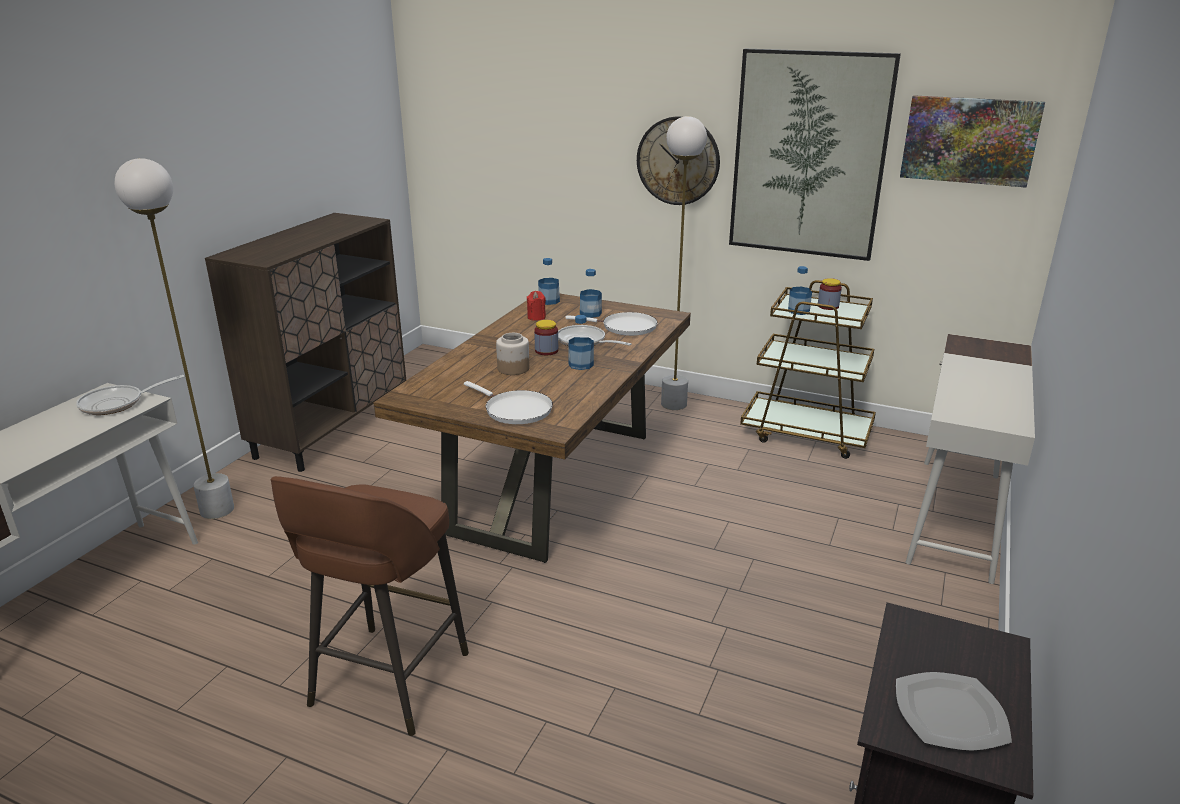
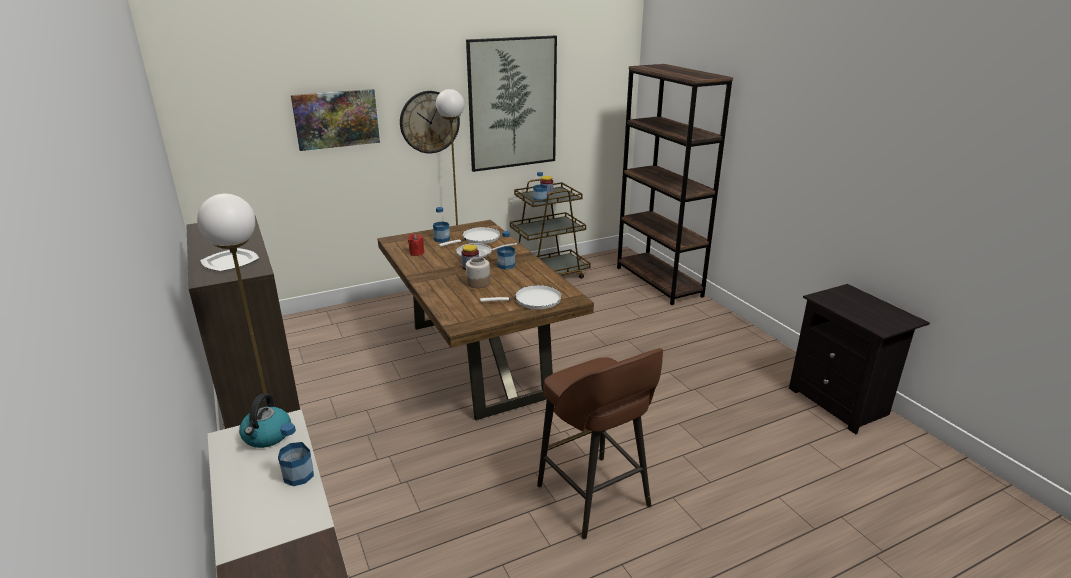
camera: 50 degrees left, 0 degrees up
(117, 403) = (267, 436): frying pan -> kettle
(549, 301) = (399, 242): bottle -> bottle (298, 475)
(951, 714) = (880, 315): plate -> plate (231, 262)
(955, 517) = (658, 282): white desk -> brown bookcase
(969, 140) = (593, 81): picture -> picture (336, 119)

